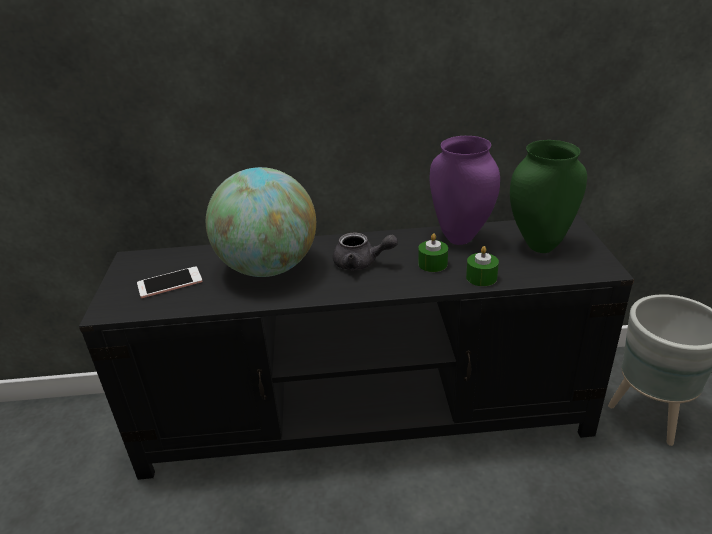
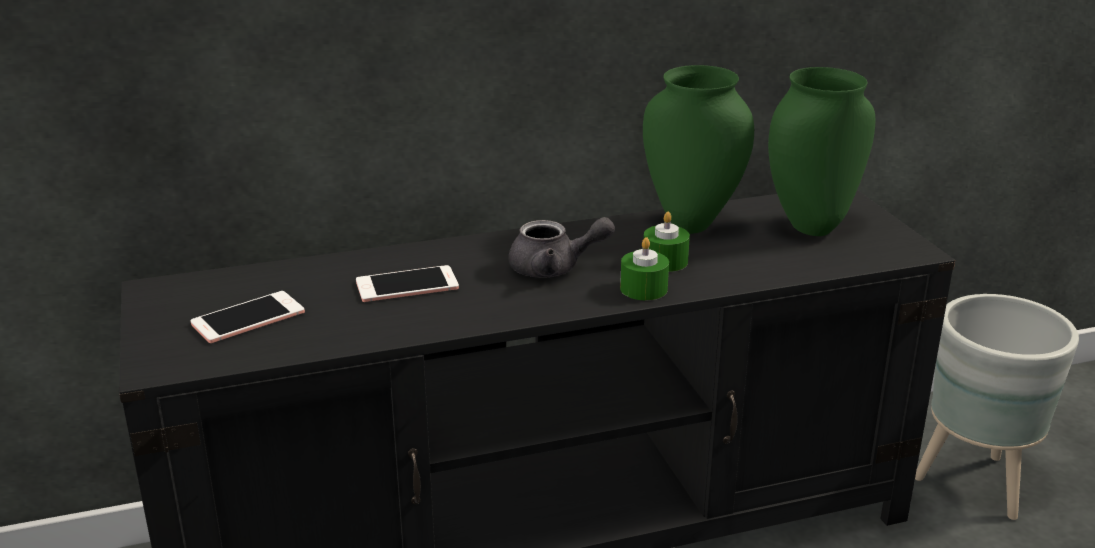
camera: 15 degrees left, 5 degrees down
(268, 268) = (407, 285): globe -> phone
(459, 239) = (690, 225): purple vase -> green vase
(481, 277) = (745, 273): green candle -> green candle (643, 289)

